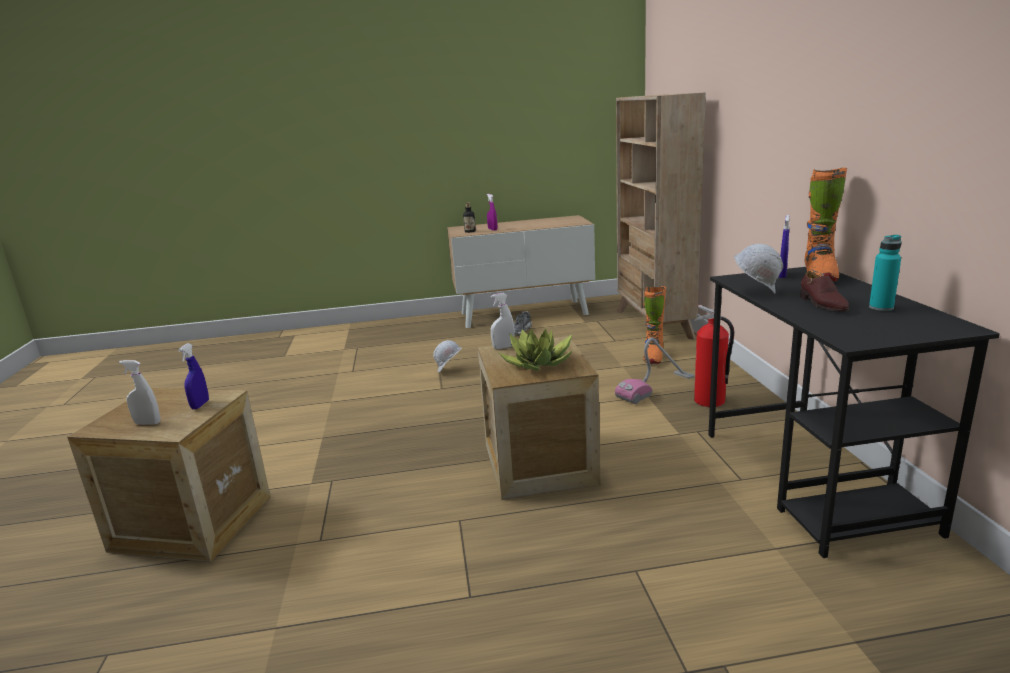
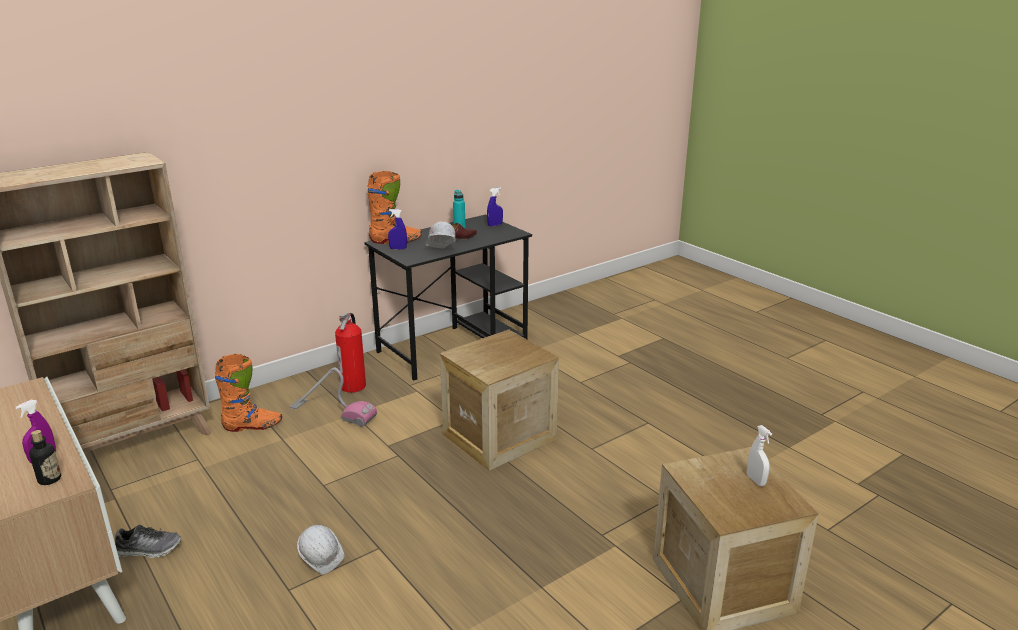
camera: 120 degrees left, 5 degrees up
(200, 405) = (707, 472): blue spray bottle -> blue spray bottle (495, 225)
(503, 347) = (482, 372): white spray bottle -> none
(539, 363) = (505, 351): potted plant -> none

